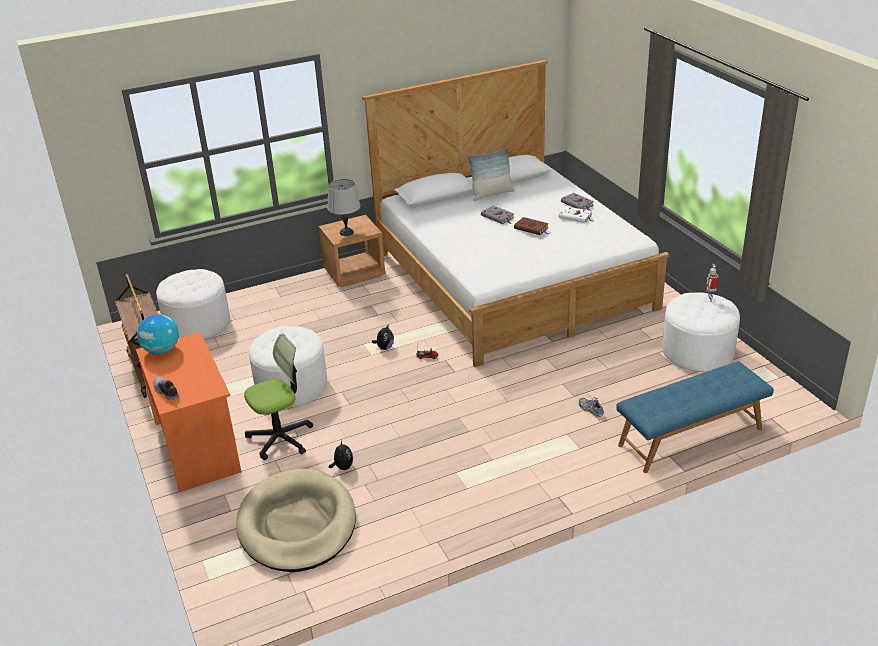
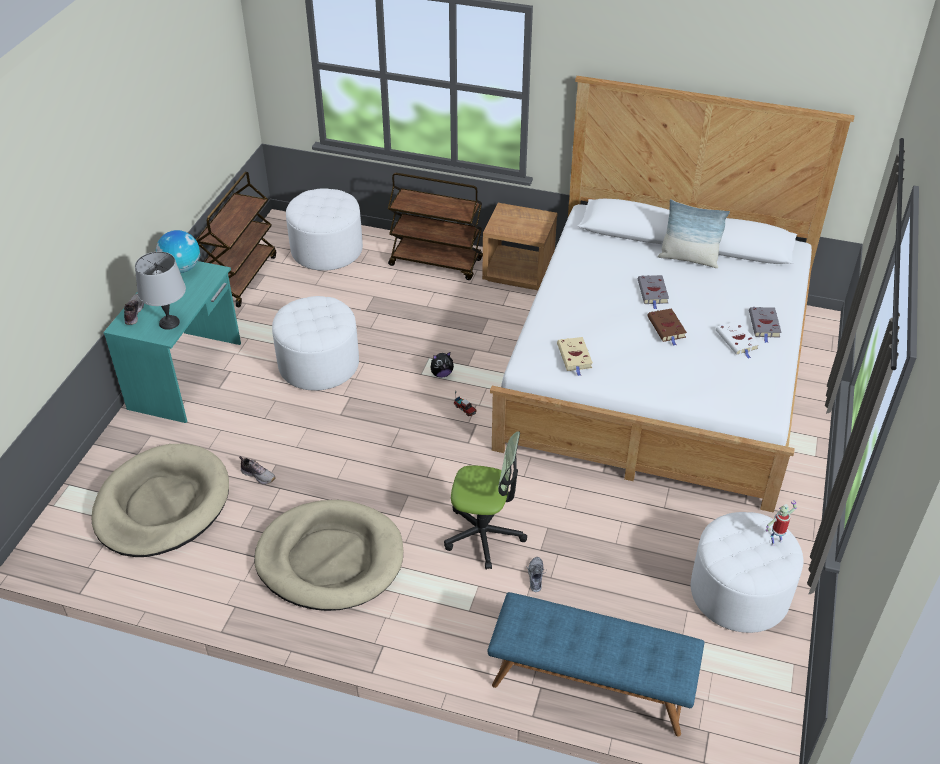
camera: 40 degrees right, 10 degrees up
(198, 446) = (187, 375): orange desk -> turquoise desk
(280, 438) = (249, 411): office chair -> office chair (484, 534)
(291, 294) = (436, 262): none -> brown cart
(343, 467) = (258, 475): plush toy -> shoe
(346, 232) = (512, 224): grey table lamp -> grey table lamp (169, 322)
(460, 478) = (330, 559): none -> beige dog bed
(505, 265) = (575, 357): none -> beige book

